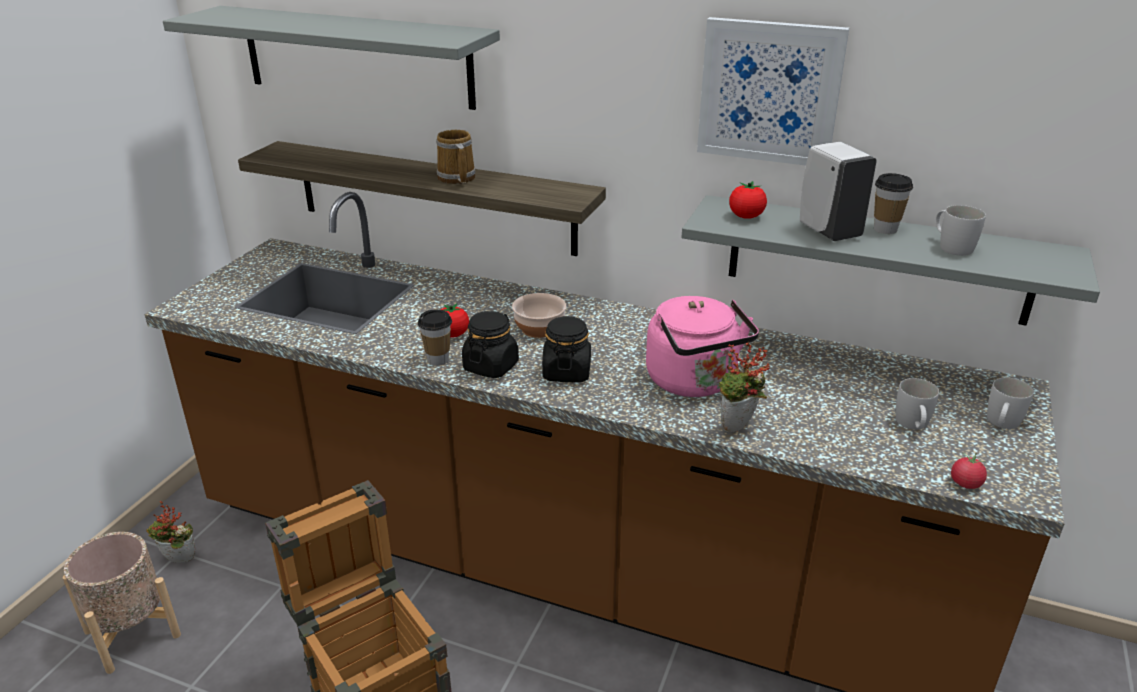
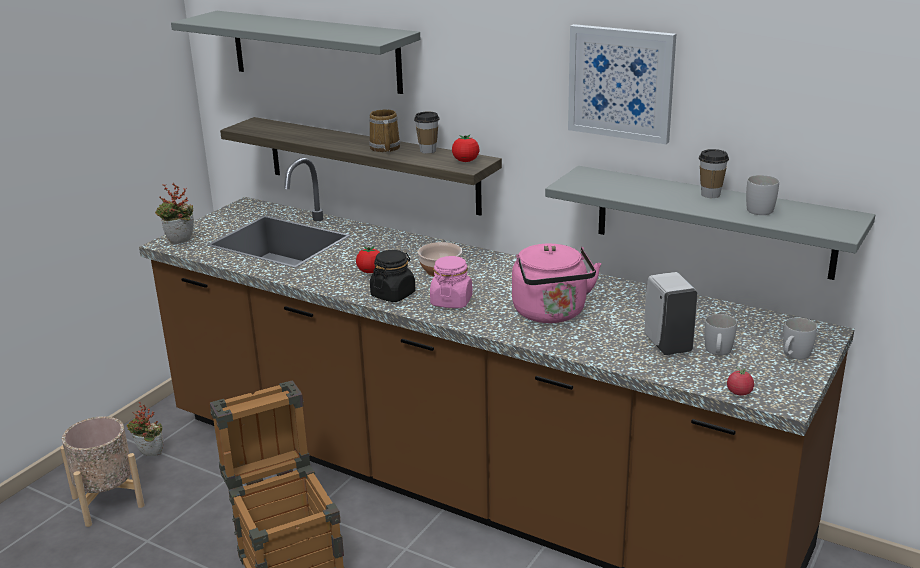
camera: 10 degrees right, 5 degrees down
(438, 360) = (353, 288): cup -> cup (428, 151)
(566, 372) = (451, 301): black jar -> pink jar
(738, 429) = (572, 346): potted plant -> potted plant (180, 242)
(746, 217) = (601, 182): tomato -> tomato (465, 161)
(827, 231) = (661, 194): white soap dispenser -> white soap dispenser (666, 344)

